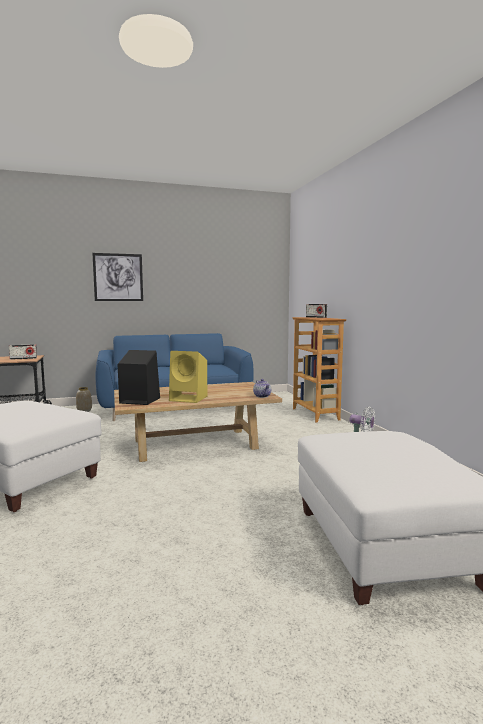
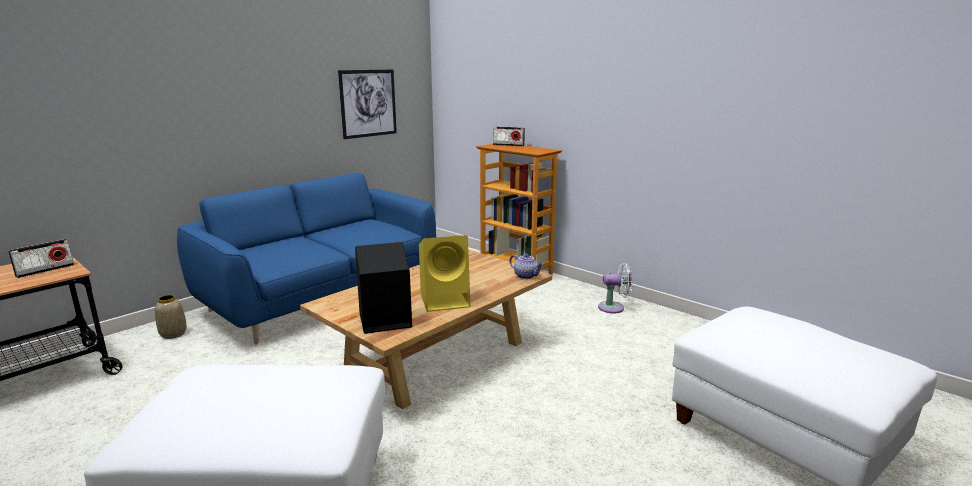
camera: 30 degrees left, 10 degrees up
(118, 277) = (186, 93): picture -> picture (368, 103)

